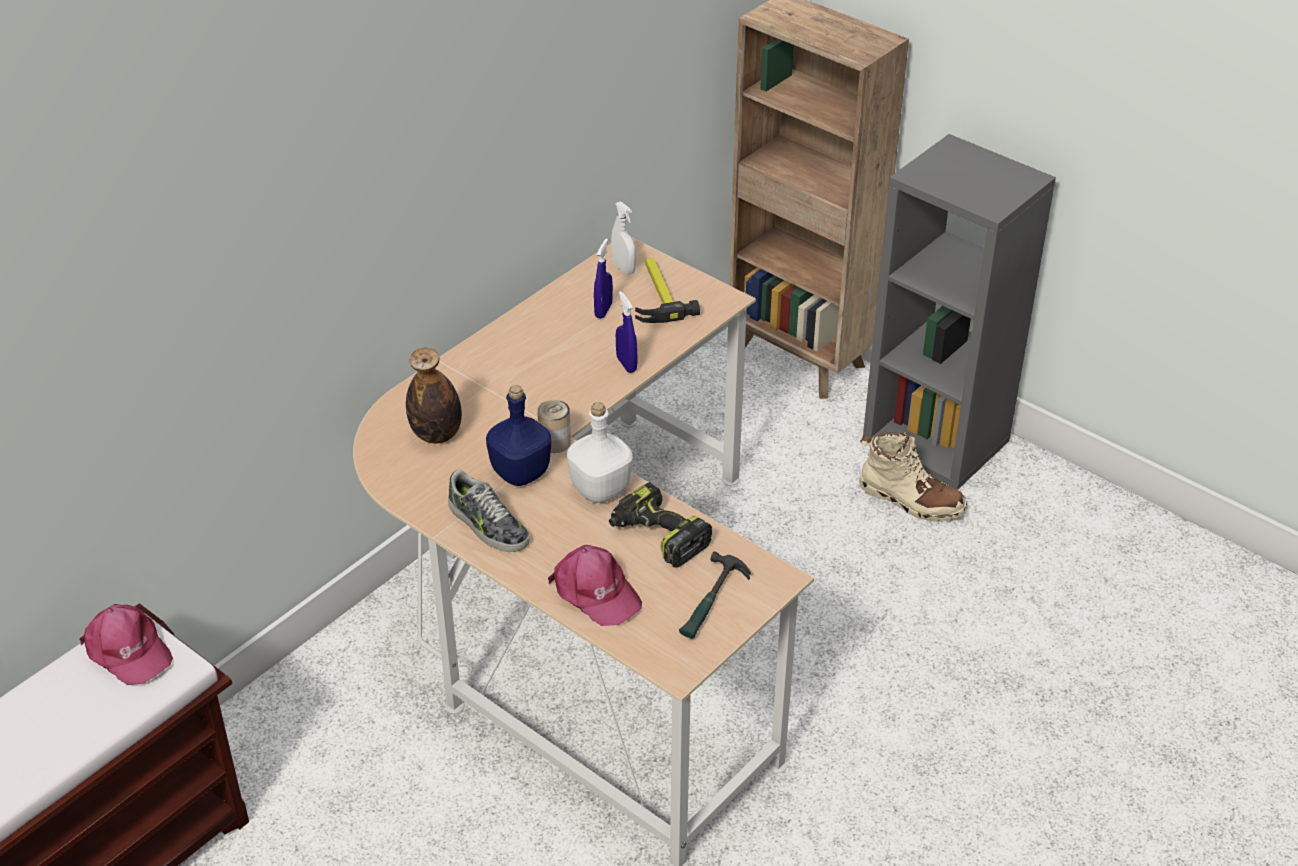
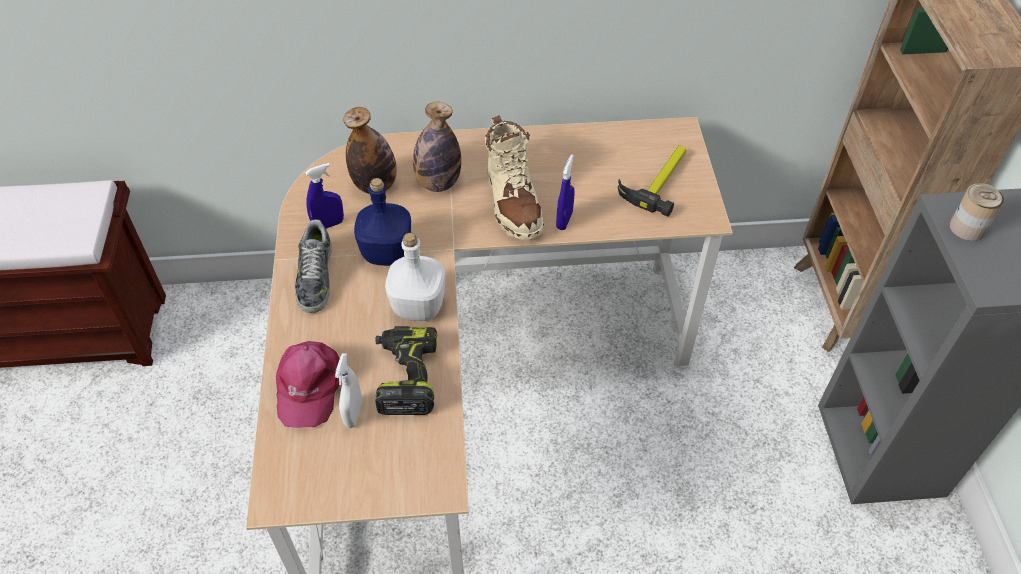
camera: 45 degrees right, 10 degrees up
(127, 651) = (70, 206): pink cap -> none
(488, 401) = (438, 183): none -> bottle
(555, 442) = (438, 246): can -> can (967, 228)
(603, 310) = (603, 167): blue spray bottle -> blue spray bottle (328, 224)
(623, 268) = (660, 143): white spray bottle -> white spray bottle (353, 414)
(712, 601) = (371, 464): hammer -> none
(910, 500) = (802, 482): beige boot -> beige boot (513, 203)

